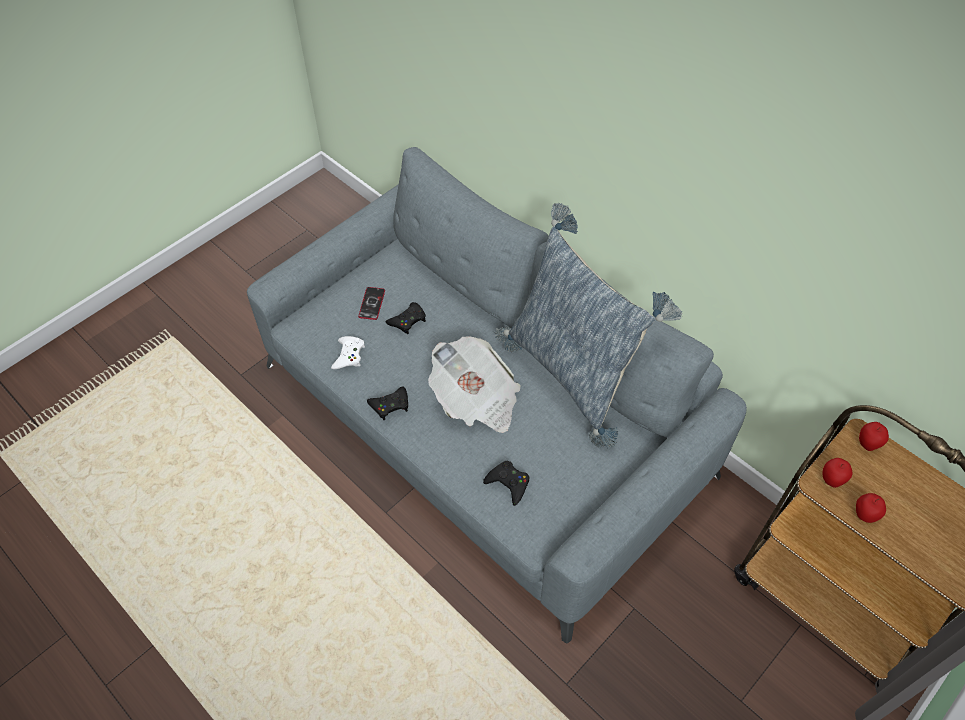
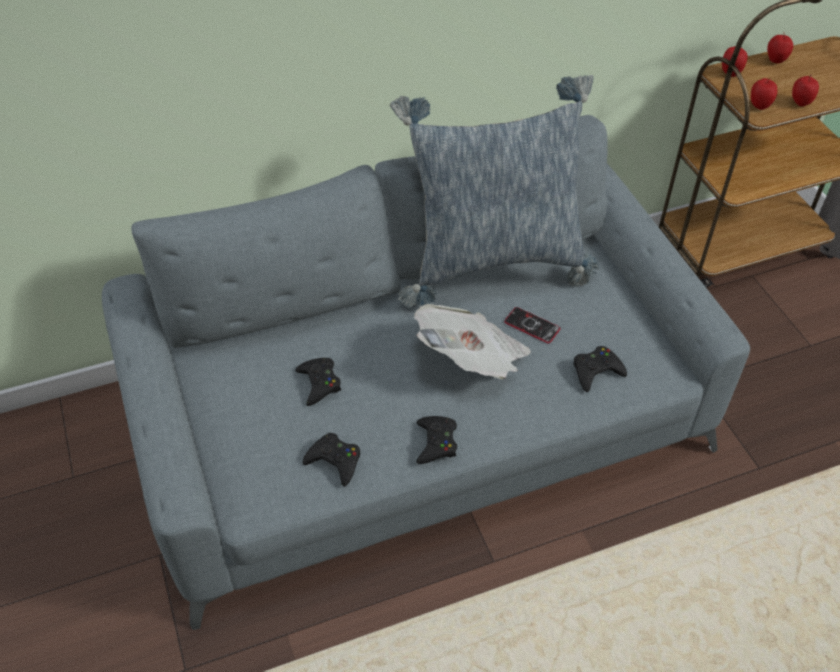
camera: 65 degrees left, 5 degrees down
(349, 355) = (335, 461): white game controller -> black game controller
(372, 304) = (267, 411): phone -> phone (532, 326)
(922, 479) = (775, 61): none -> apple

